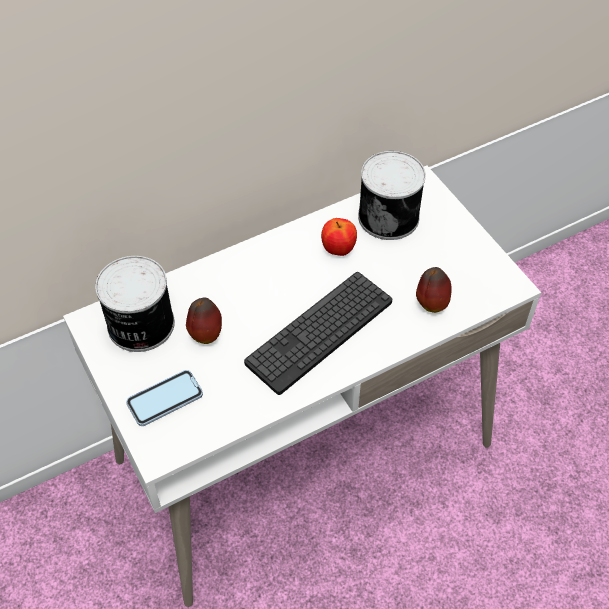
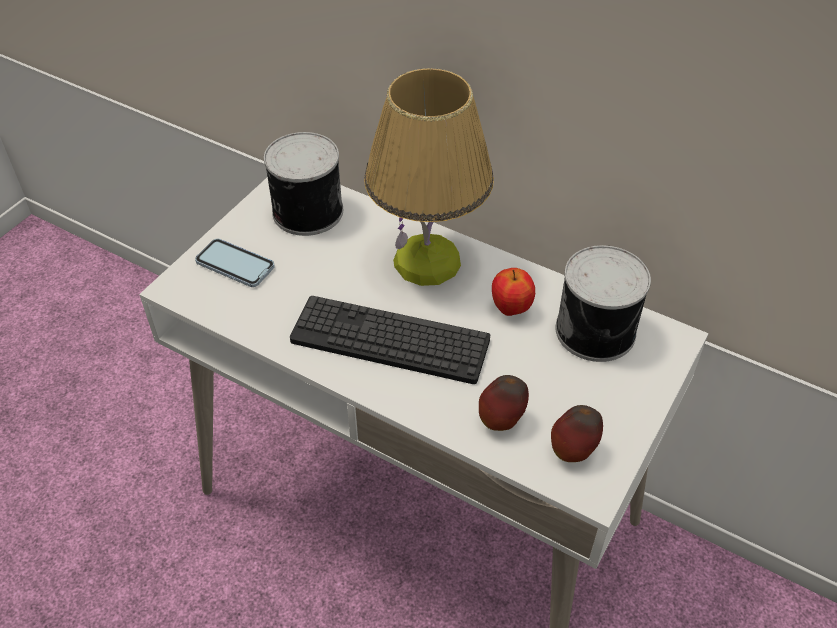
camera: 60 degrees right, 5 degrees down
(205, 334) = (327, 258): apple -> apple (573, 451)
(257, 273) = (428, 261): none -> table lamp

